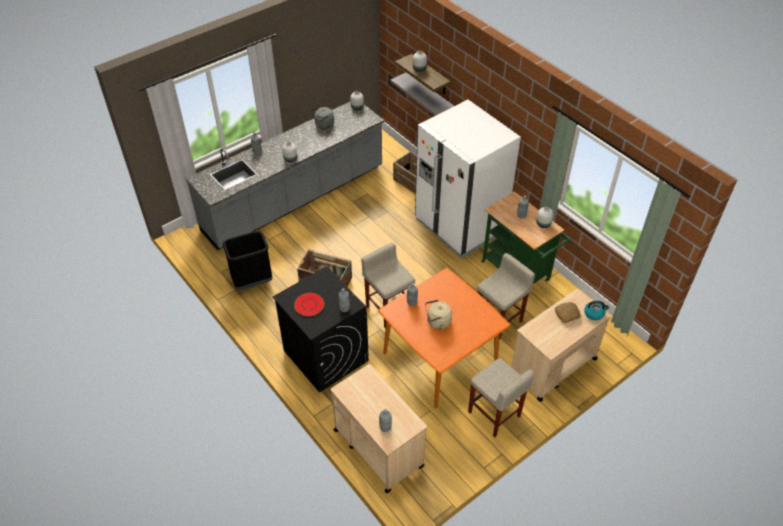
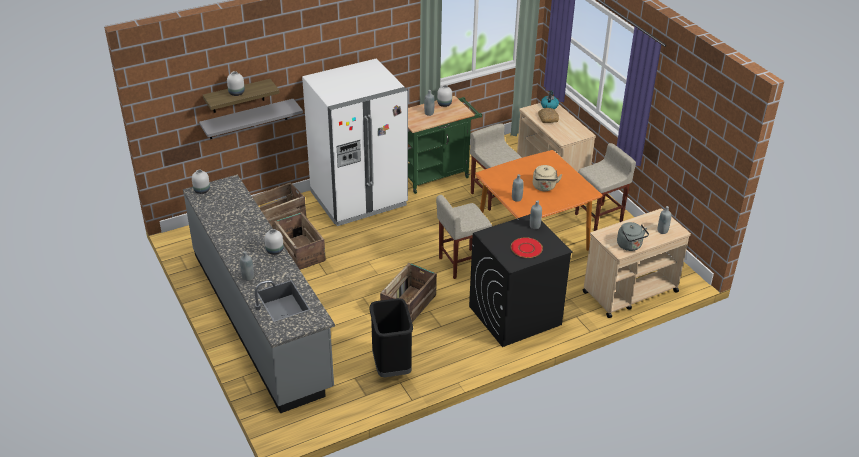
camera: 80 degrees left, 10 degrees down
(323, 125) = (223, 219): grey kettle -> grey kettle (630, 246)
(378, 204) = (300, 251): none -> crate

